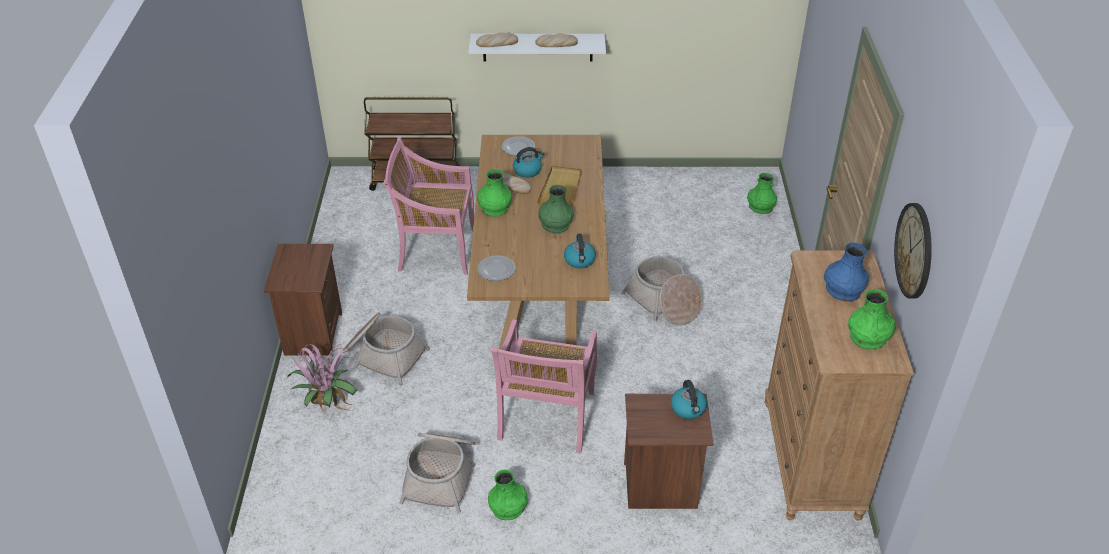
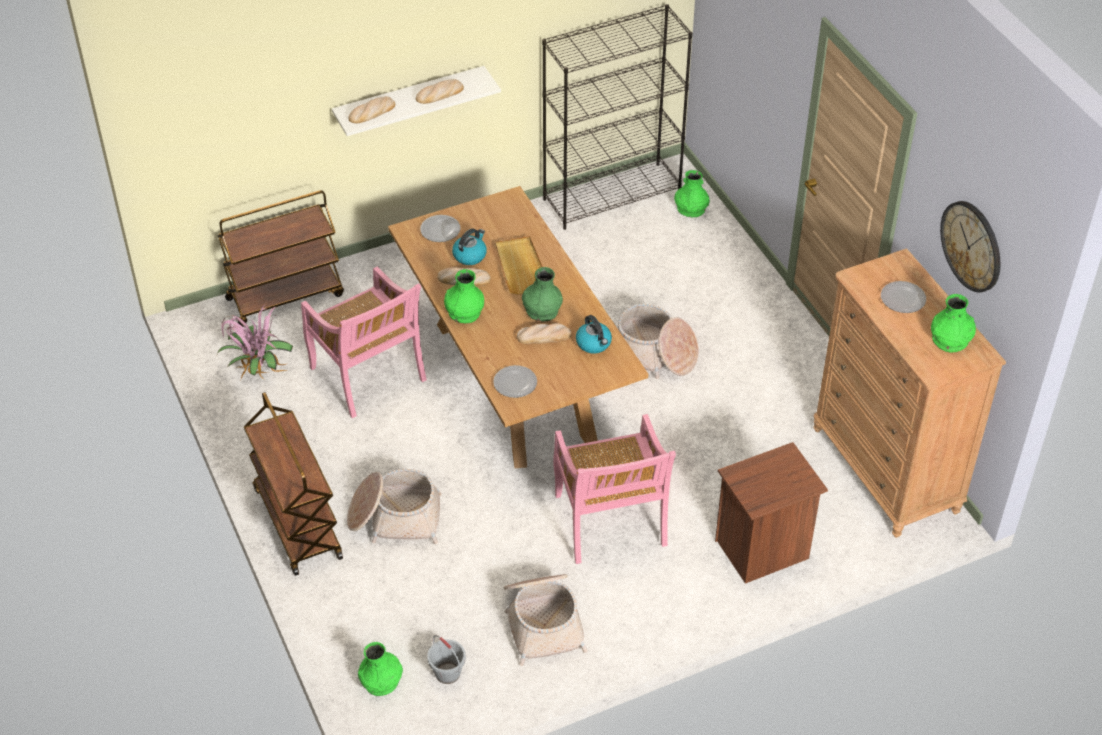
camera: 25 degrees left, 5 degrees up
(312, 334) = (297, 522): brown nightstand -> brown cart
(326, 402) = (368, 591): potted plant -> potted plant (258, 371)
(340, 487) = (447, 673): none -> grey bucket
(436, 249) = (368, 376): pink chair -> pink chair turned 105 degrees counterclockwise
(508, 507) = (630, 627): green vase -> green vase (381, 681)
(543, 243) = (544, 336): none -> bread
(688, 409) = (785, 463): kettle -> none
(703, 180) = (612, 195): none -> black bookcase
(843, 290) = (903, 299): blue vase -> plate

